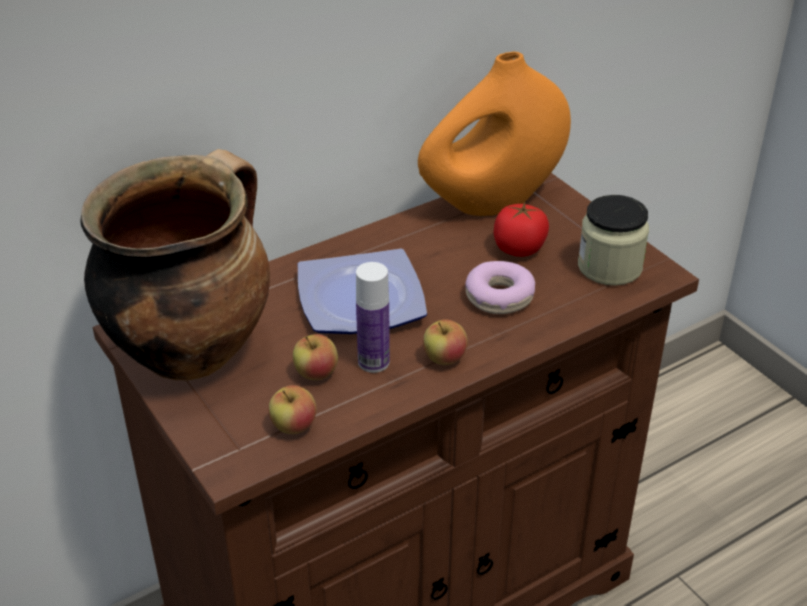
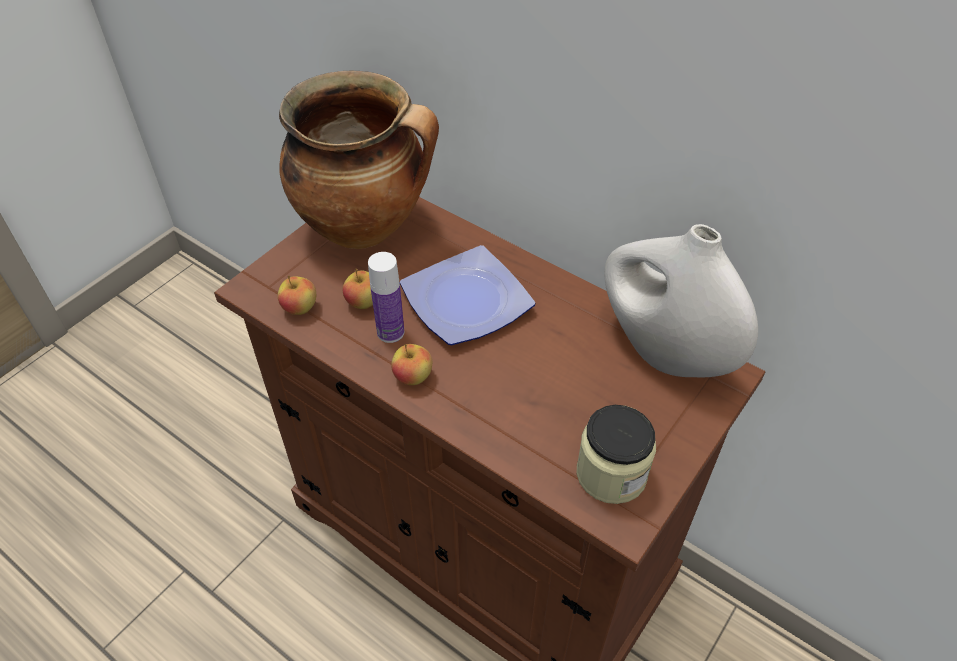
camera: 70 degrees right, 10 degrees up
(491, 203) = (663, 352): orange vase -> white vase
(499, 296) = (517, 394): donut -> none
(519, 248) = (600, 391): tomato -> none

